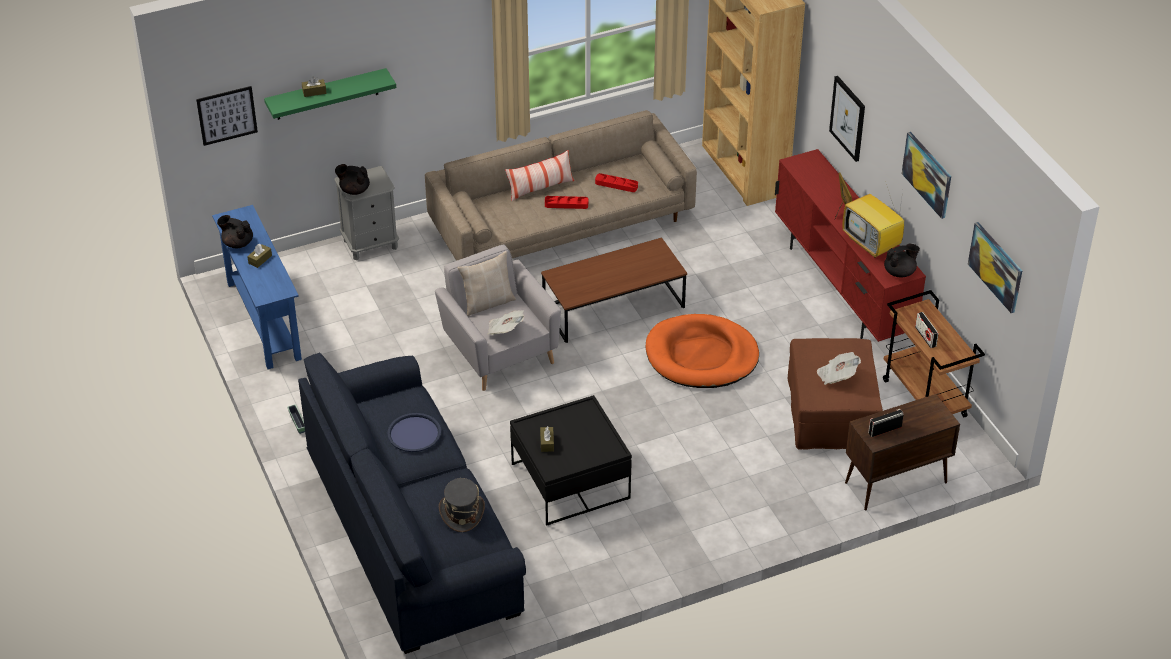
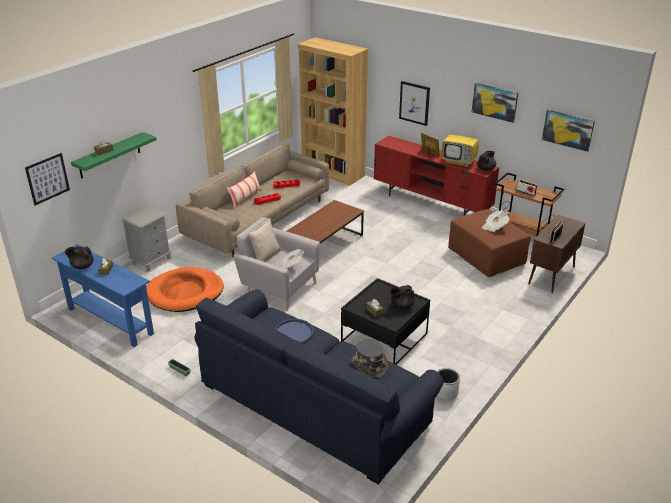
camera: 30 degrees left, 10 degrees down
(354, 190) = (140, 220): black teapot -> black teapot (402, 305)
(578, 585) = (445, 392): none -> grey planter
(701, 356) = (393, 253): orange dog bed -> orange dog bed (185, 293)

